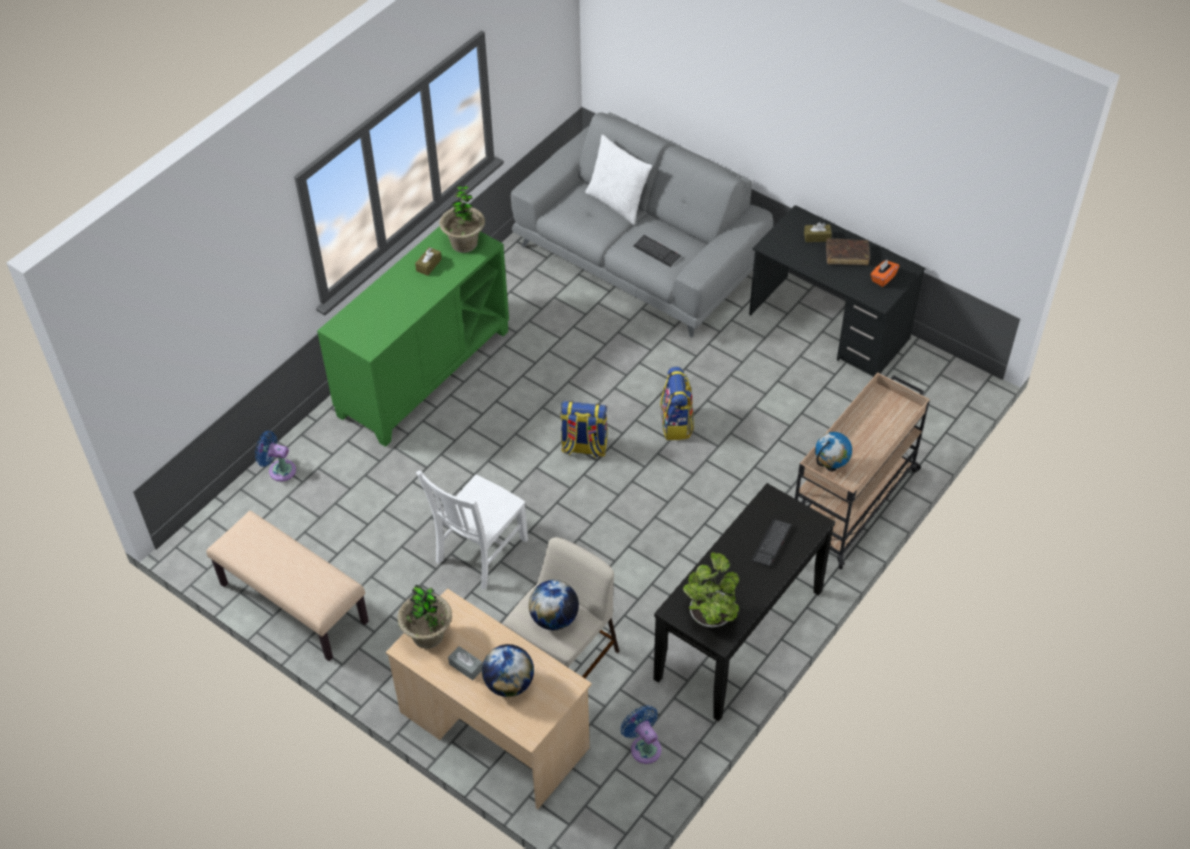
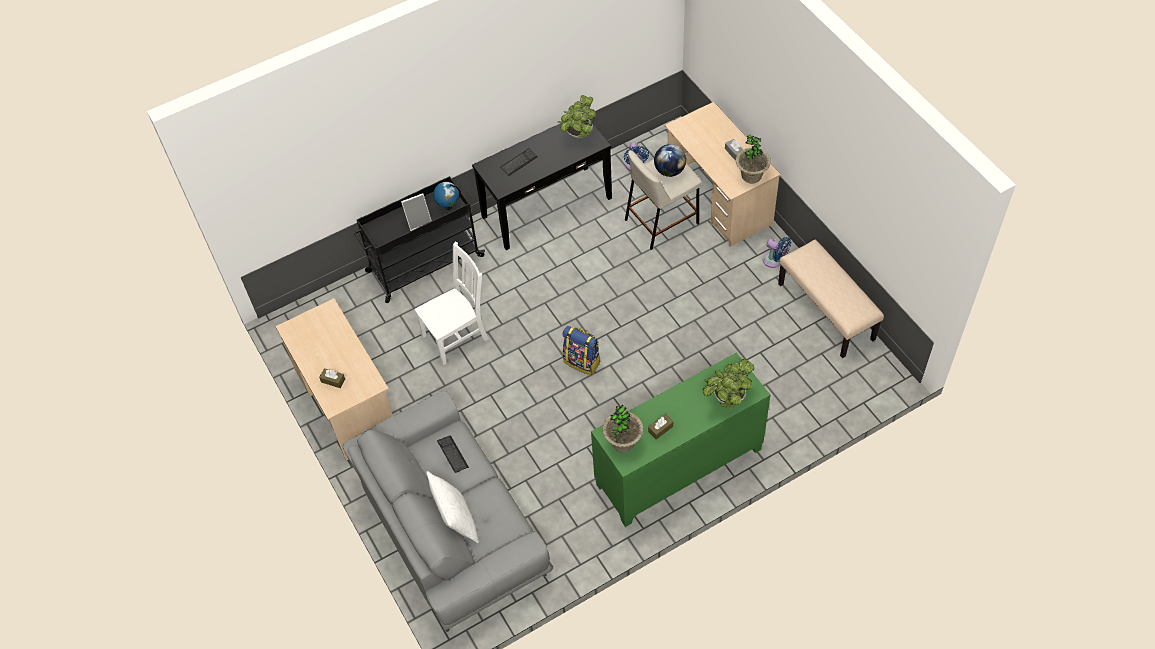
camera: 155 degrees left, 5 degrees up
(279, 470) = (816, 417): blue fan -> blue fan (774, 261)
(365, 313) = (727, 398): none -> potted plant
(479, 552) = (688, 307): white chair -> white chair (457, 336)
(509, 683) = (712, 137): globe -> none
(676, 424) = (507, 358): backpack -> none
(829, 327) = (346, 401): black desk -> beige desk
(847, 255) = (323, 356): brown book -> none
(853, 502) = (423, 264): beige cart -> black cart
(855, 436) = (418, 221): none -> picture frame
(883, 278) = (312, 327): orange tissue box -> none

